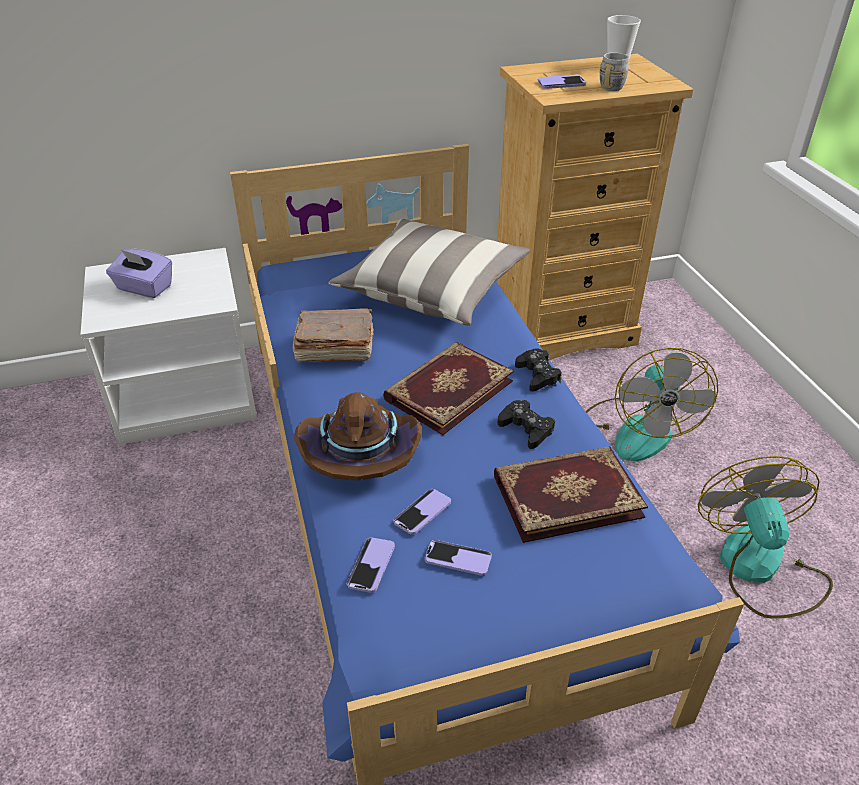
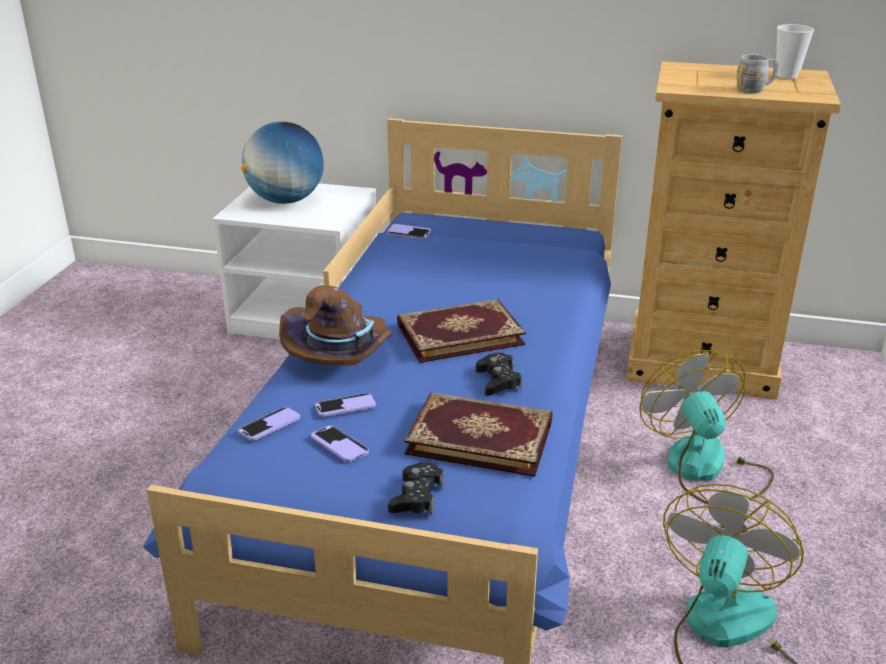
camera: 30 degrees right, 10 degrees down
(144, 288) = (286, 200): purple tissue box -> globe
(334, 348) = (395, 280): brown book -> none
(432, 291) = (525, 262): pillow -> none
(537, 375) = (554, 347): black game controller -> black game controller (417, 497)
(561, 83) = (701, 80): phone -> phone (409, 233)
(639, 428) = (705, 470): fan -> fan turned 135 degrees clockwise

